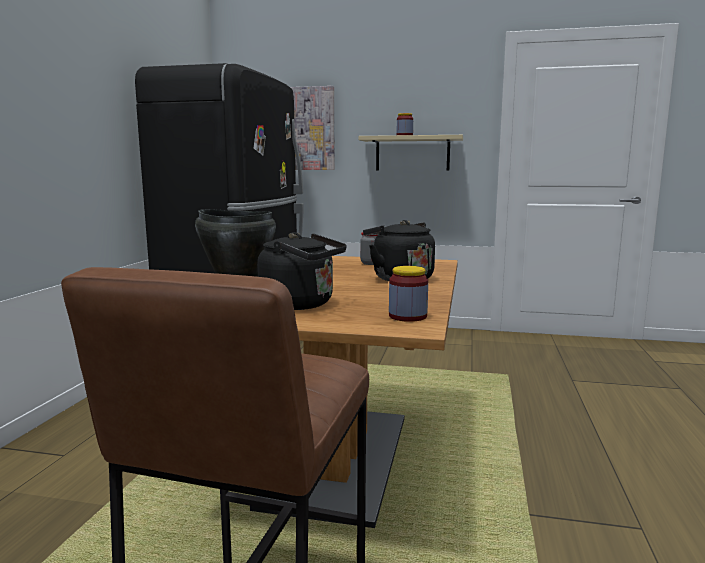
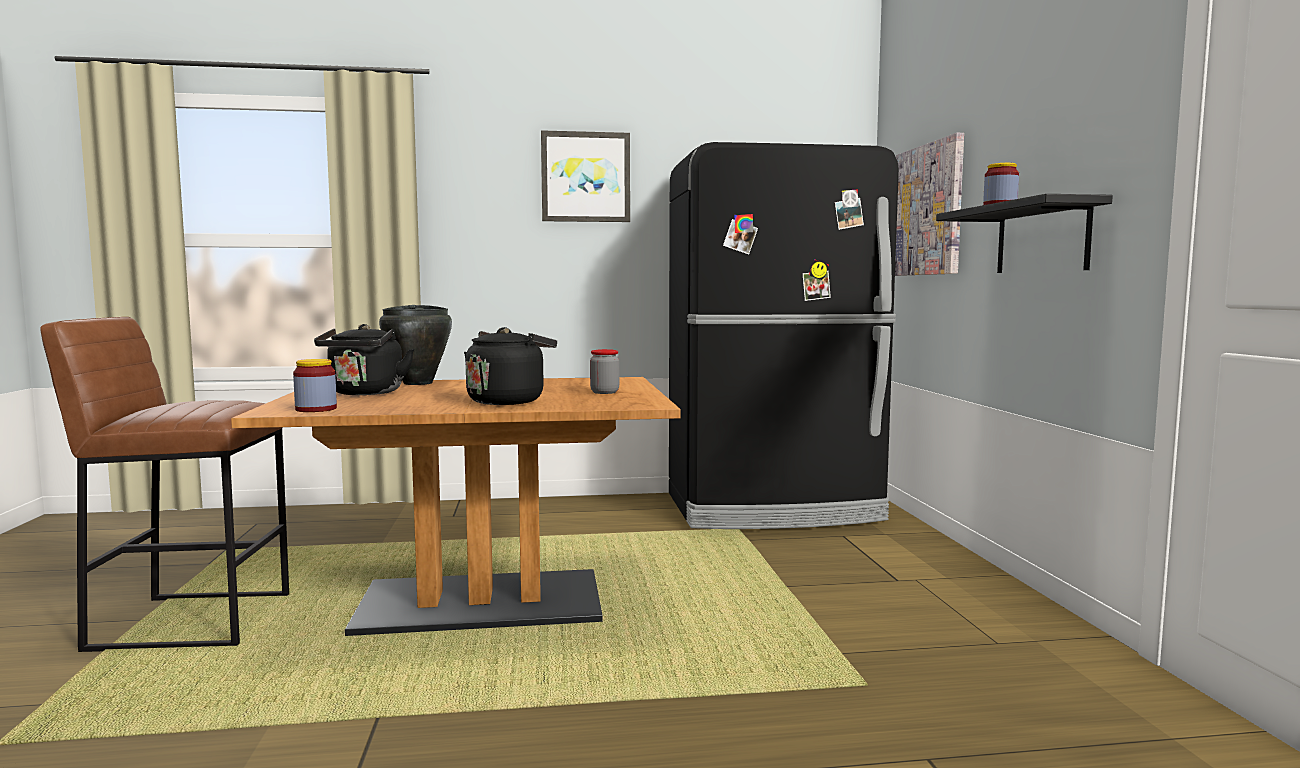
camera: 70 degrees right, 5 degrees down
(72, 66) = (585, 177): none -> picture
(412, 153) = (1042, 238): beige shelf -> black shelf

